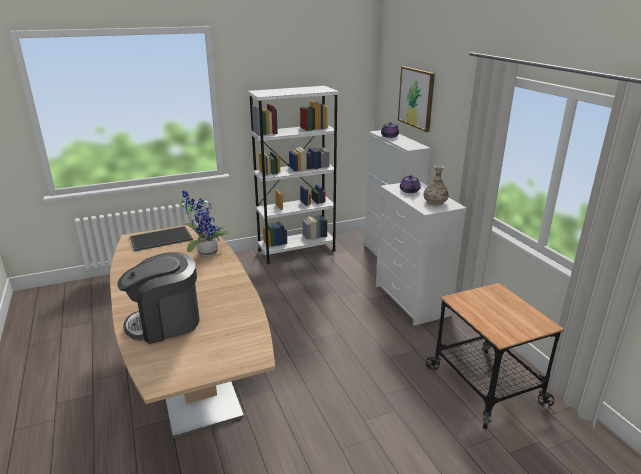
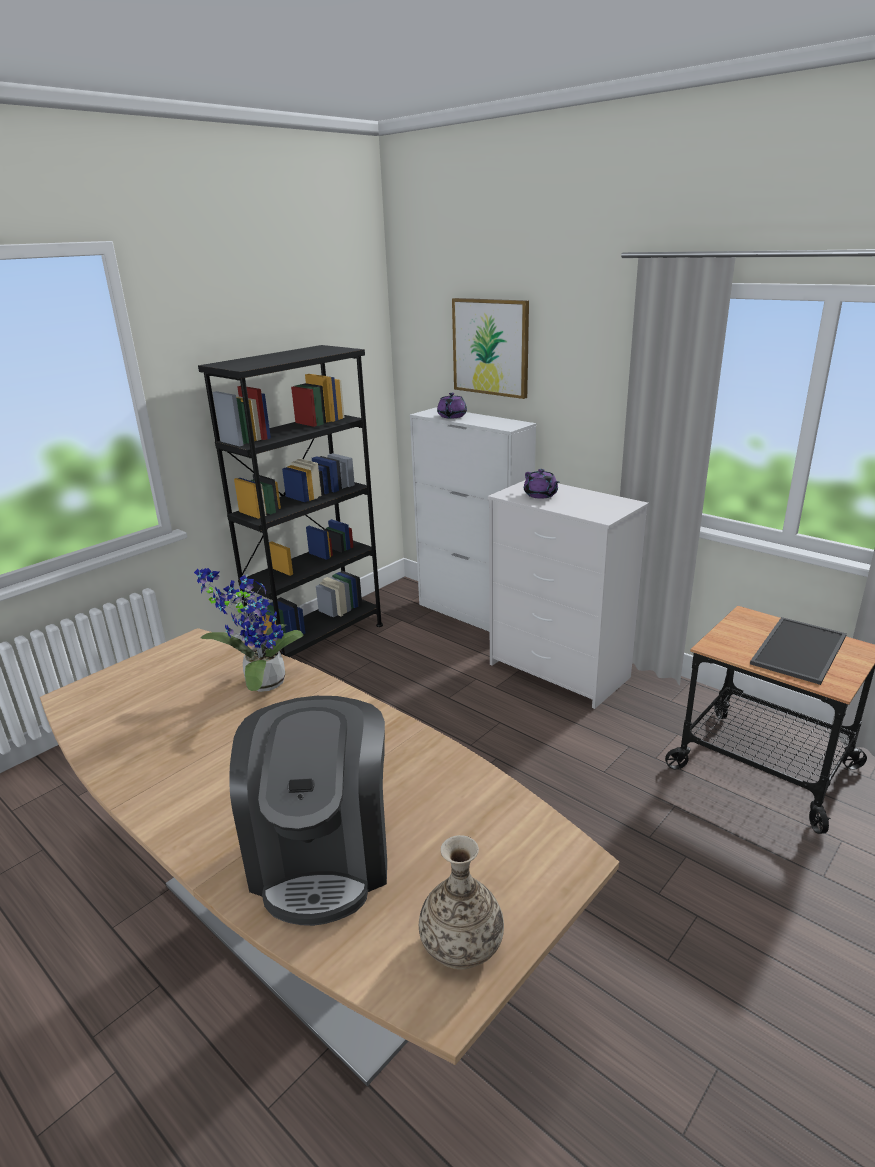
camera: 25 degrees left, 0 degrees up
(161, 238) = (140, 680): tray -> tray (797, 649)
(165, 323) = (323, 855): coffee machine -> coffee machine turned 45 degrees counterclockwise
(296, 250) = (318, 641): white bookcase -> black bookcase
(435, 202) = (598, 504): vase -> vase (461, 943)

